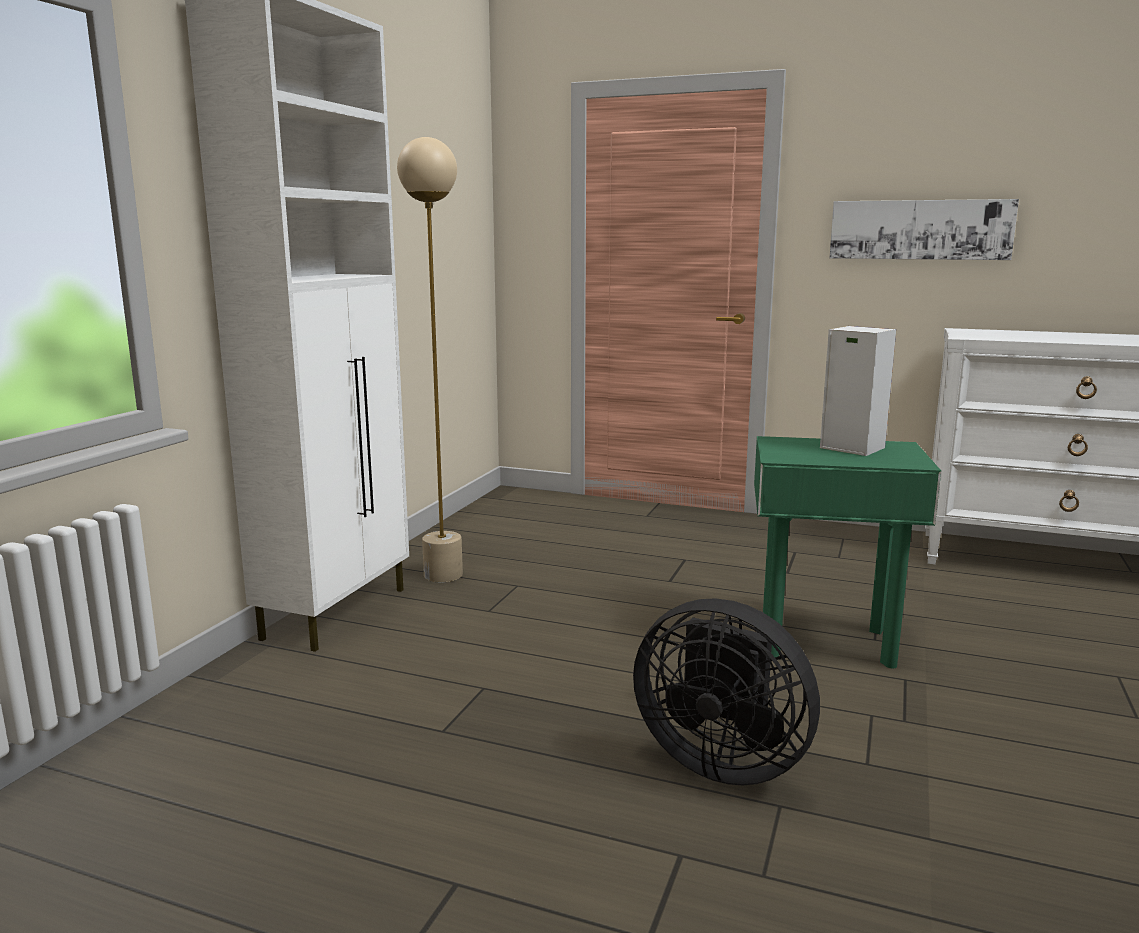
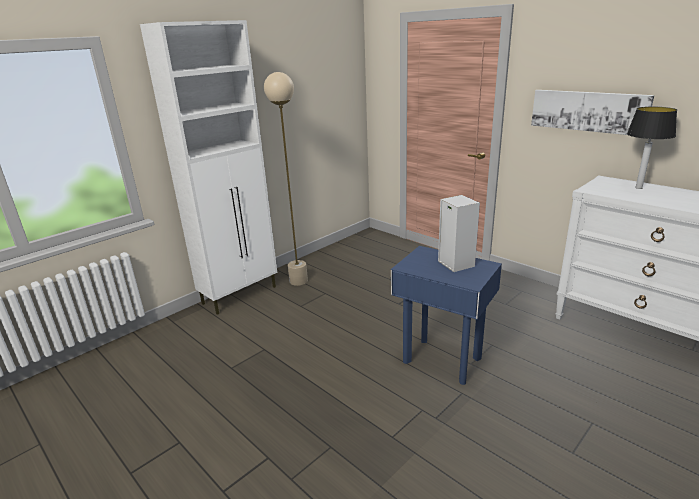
camera: 25 degrees right, 10 degrees up
(721, 760) = (327, 415): black fan -> none
(826, 643) = (441, 360): green side table -> blue side table
(1021, 333) = (638, 188): none -> table lamp

